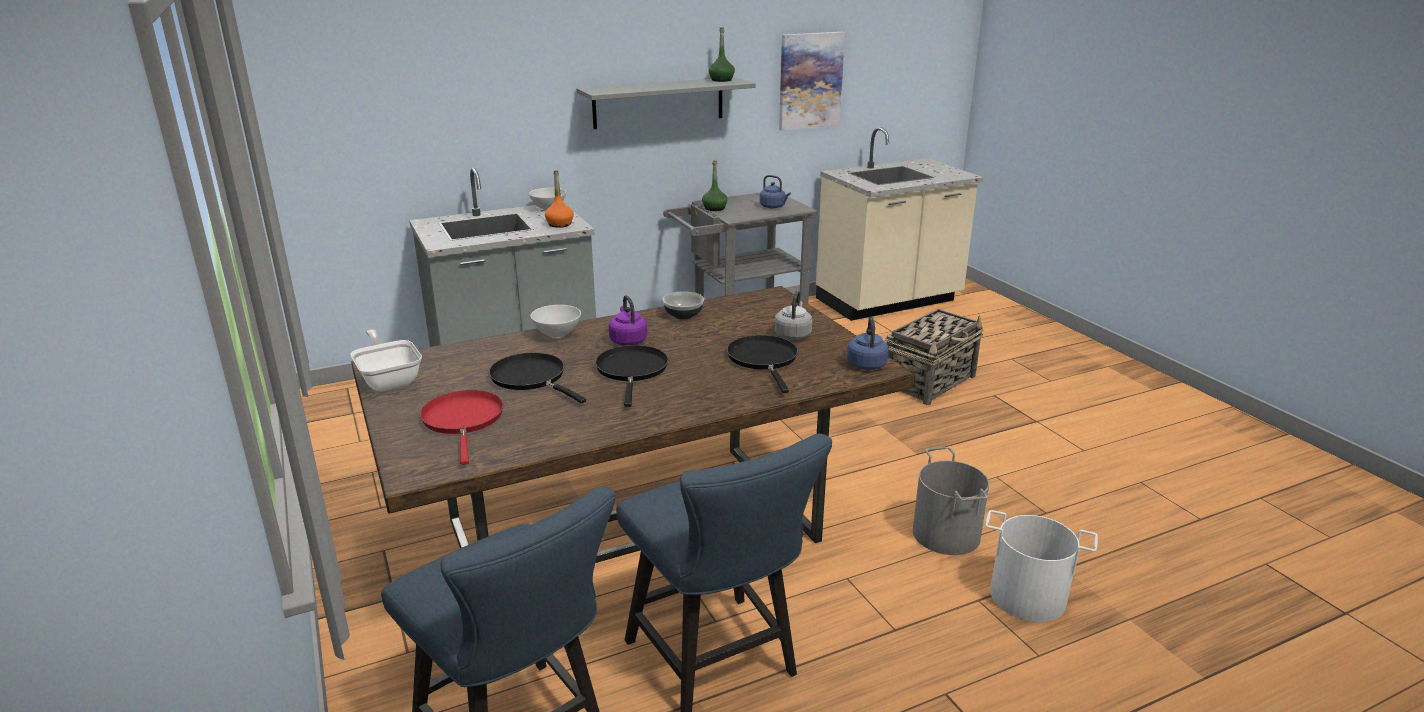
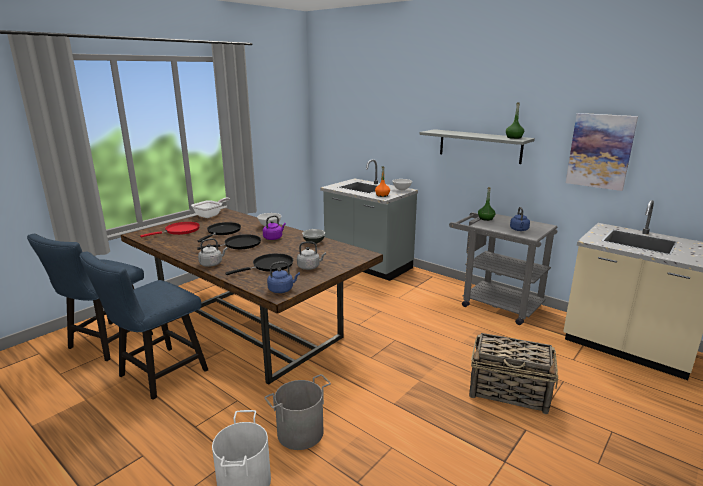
camera: 65 degrees right, 5 degrees down
(710, 403) = (212, 264): none -> grey kettle

